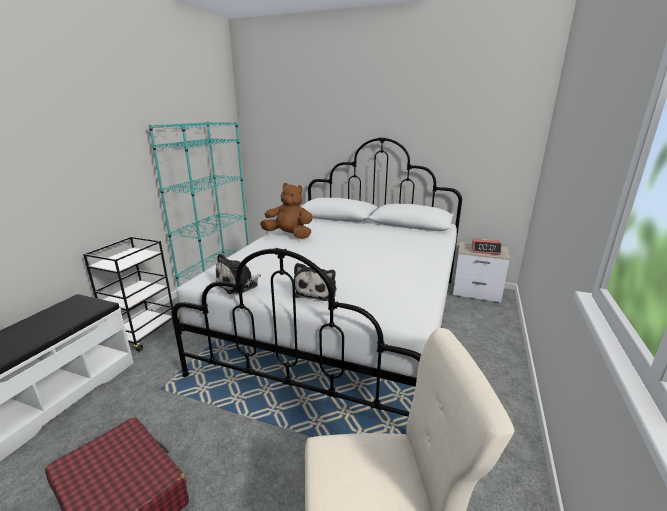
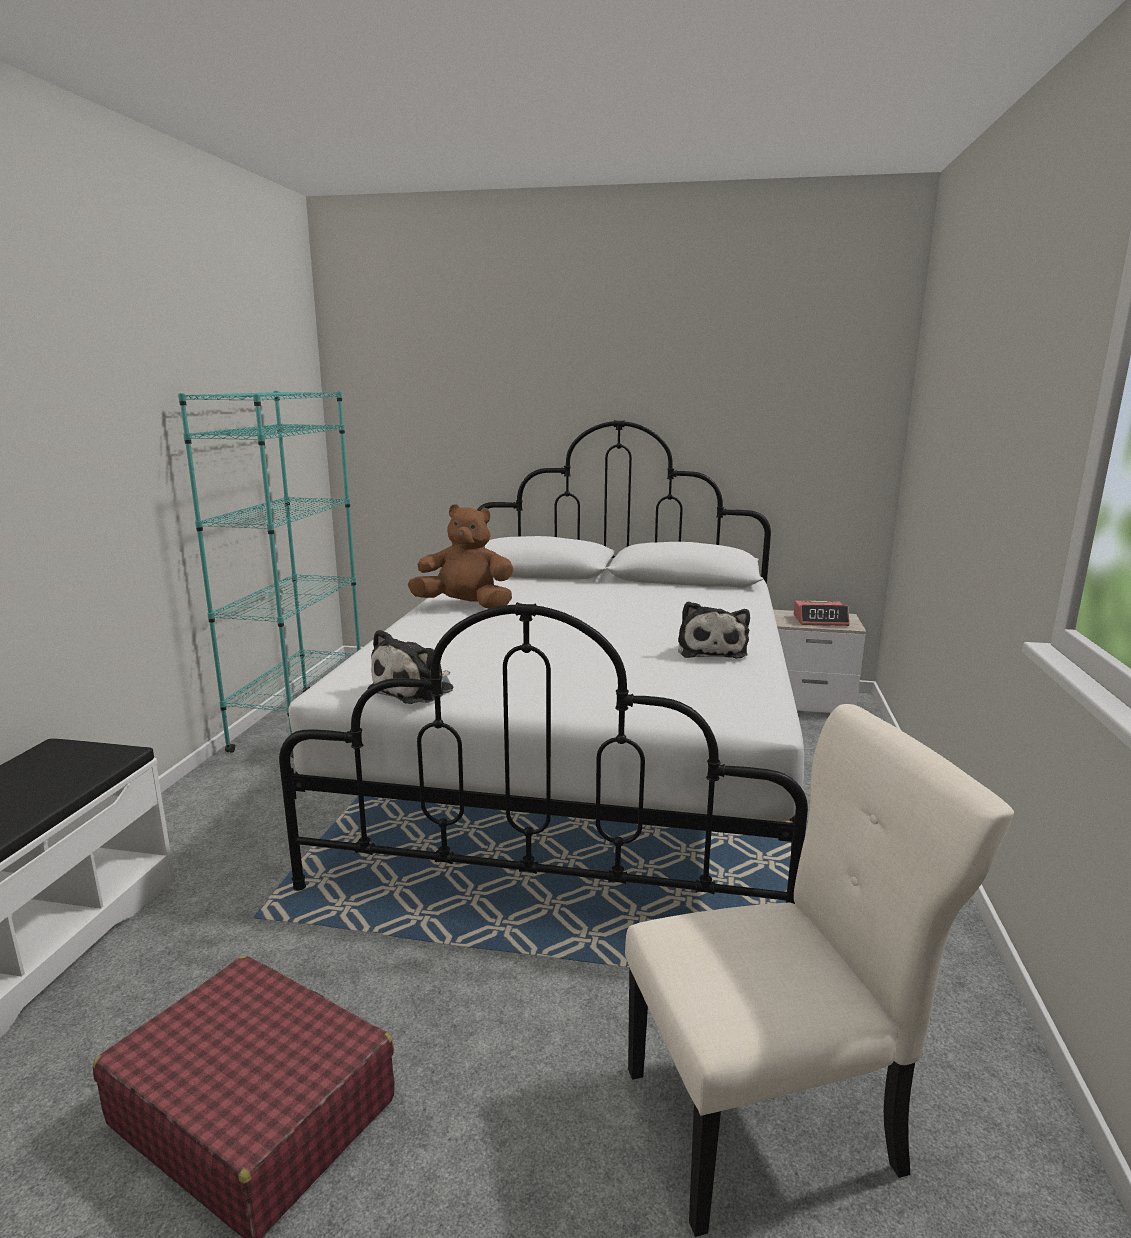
camera: 10 degrees left, 5 degrees down
(144, 334) = (175, 824): black cart -> none
(317, 291) = (570, 691): plush toy -> plush toy (711, 650)

